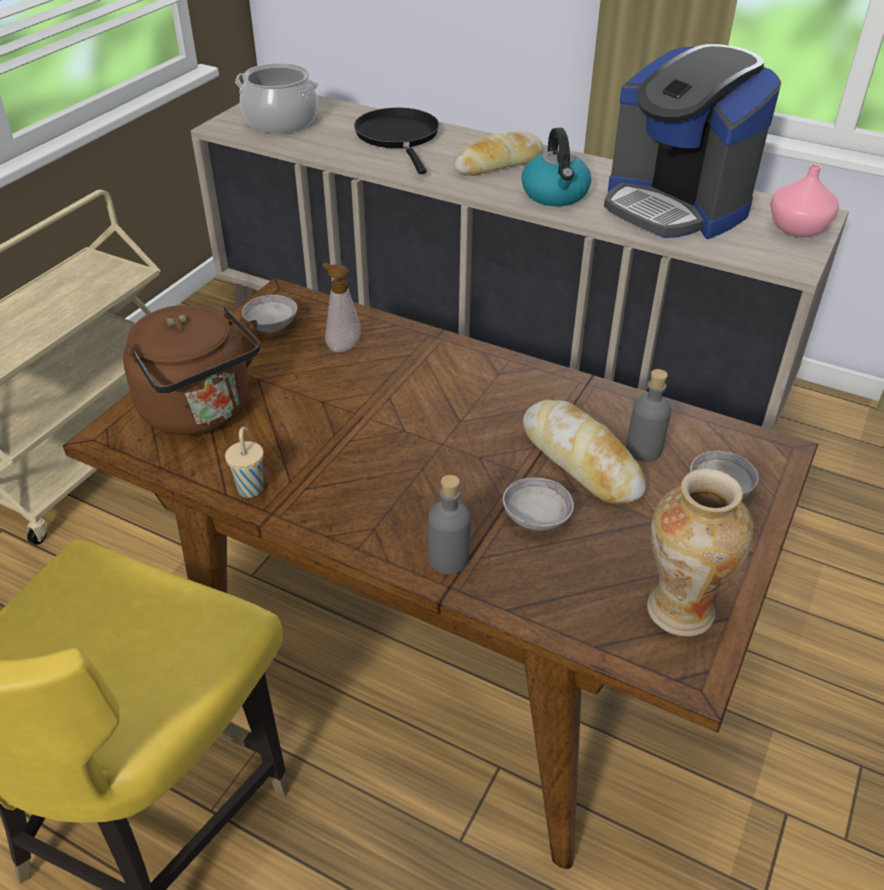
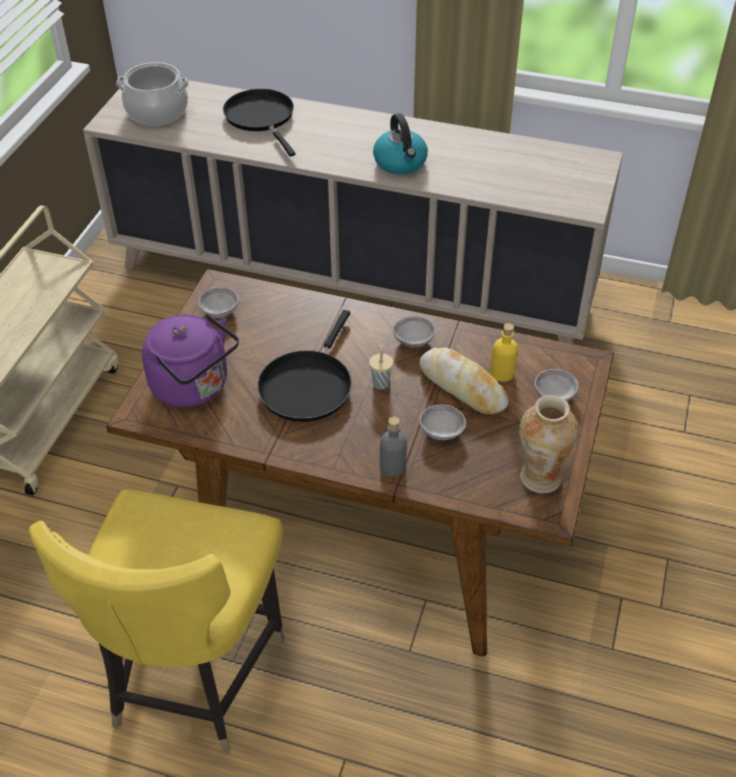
camera: 10 degrees left, 5 degrees up
(201, 412) = (194, 387): brown kettle -> purple kettle
(251, 488) = (249, 438): beige cup -> beige cup (380, 383)
(341, 345) = (276, 320): soap dispenser -> none
(357, 429) = (308, 385): none -> black frying pan
(498, 164) = (349, 137): bread -> none
(522, 392) = (413, 340): none -> grey bowl
(643, 450) = (502, 373): grey bottle -> yellow bottle
(675, 206) = (494, 163): coffee machine -> none
(796, 228) = (586, 174): pink vase -> none

